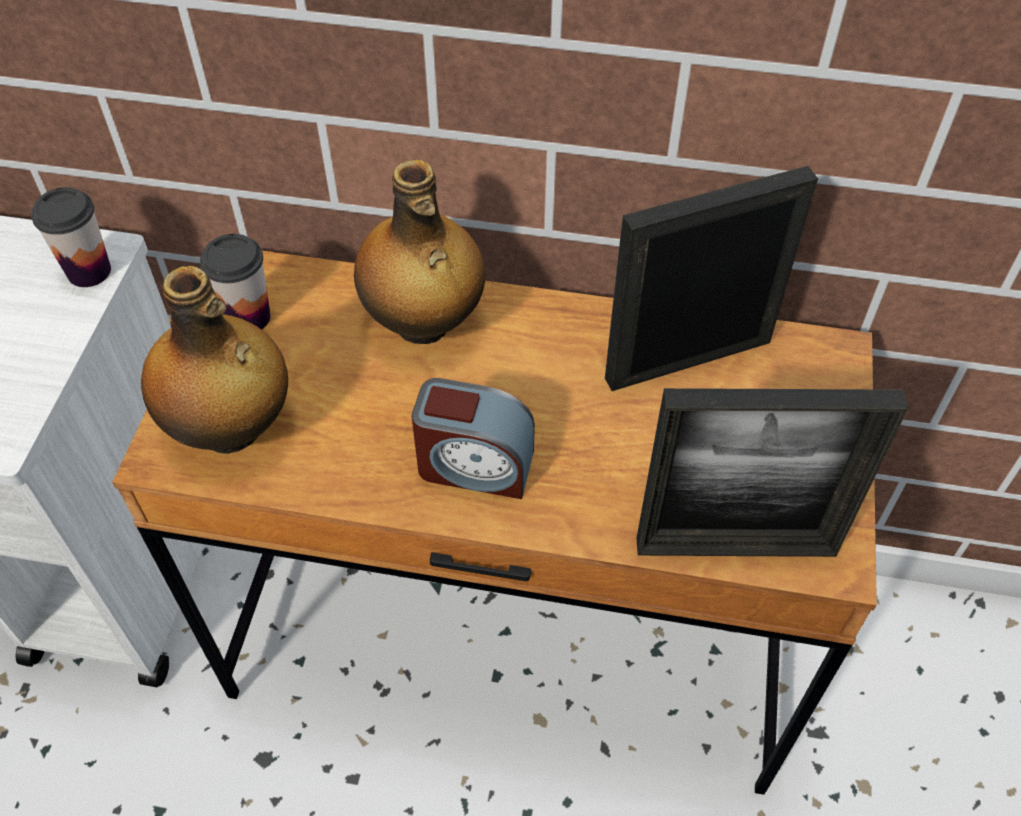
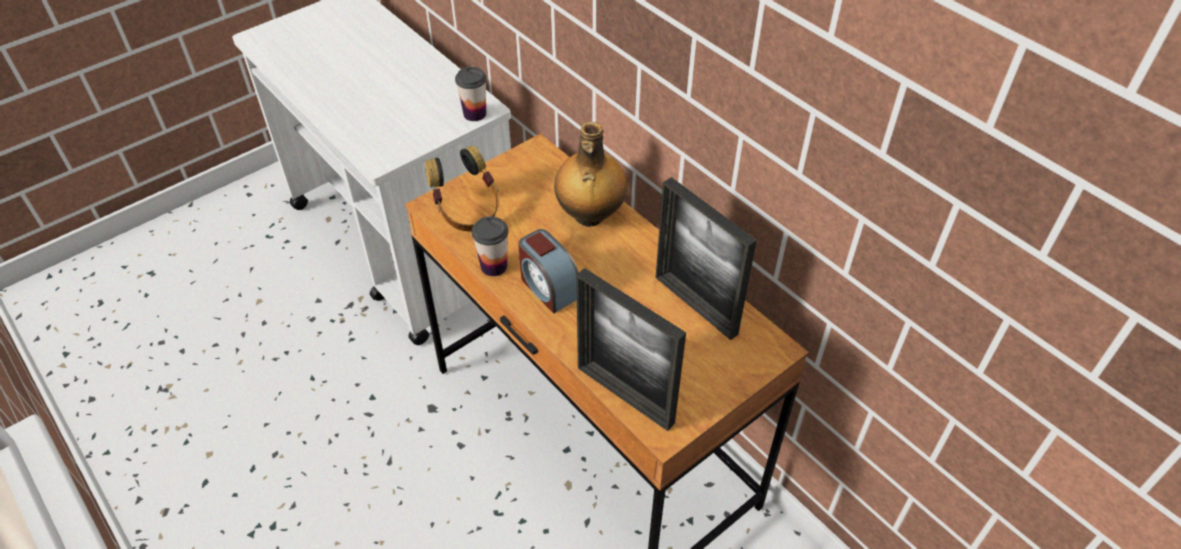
camera: 40 degrees right, 5 degrees down
(231, 429) = (467, 211): bottle -> headphones
(248, 317) = (519, 169): cup -> cup (494, 266)
(688, 360) = (695, 305): picture frame -> picture frame turned 150 degrees counterclockwise

